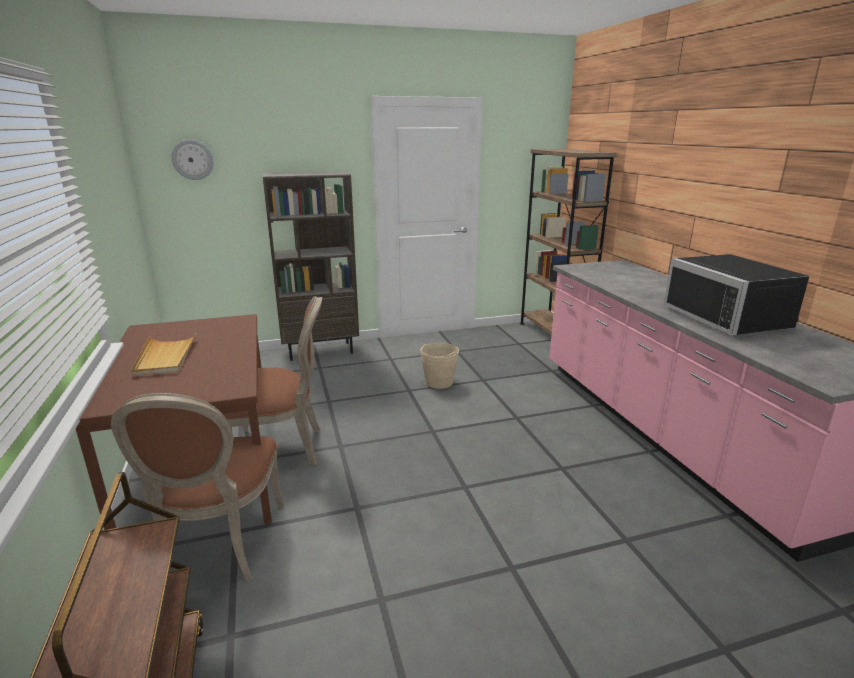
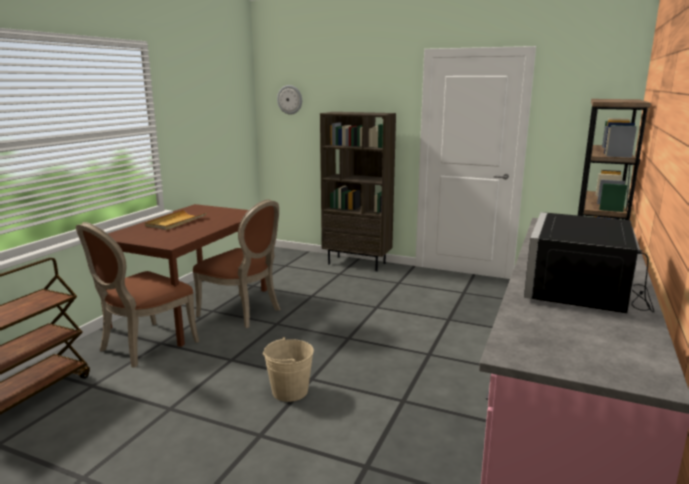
camera: 40 degrees right, 5 degrees down
(439, 382) = (409, 309): beige bucket -> beige bucket (290, 391)

